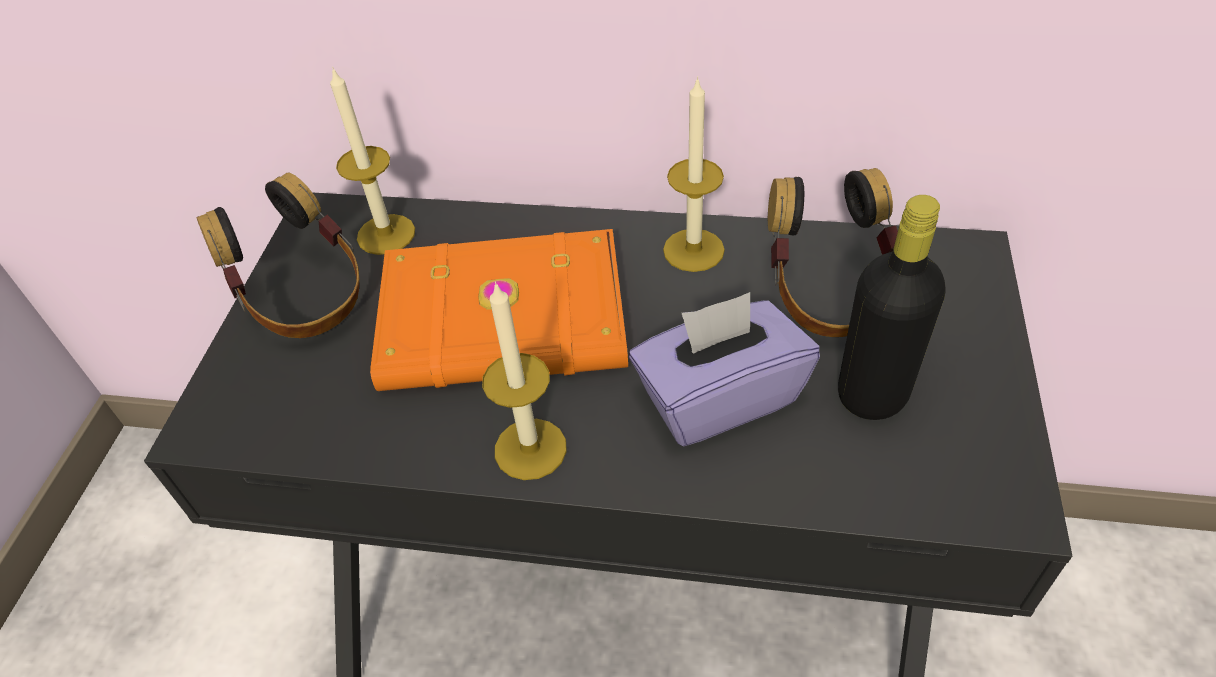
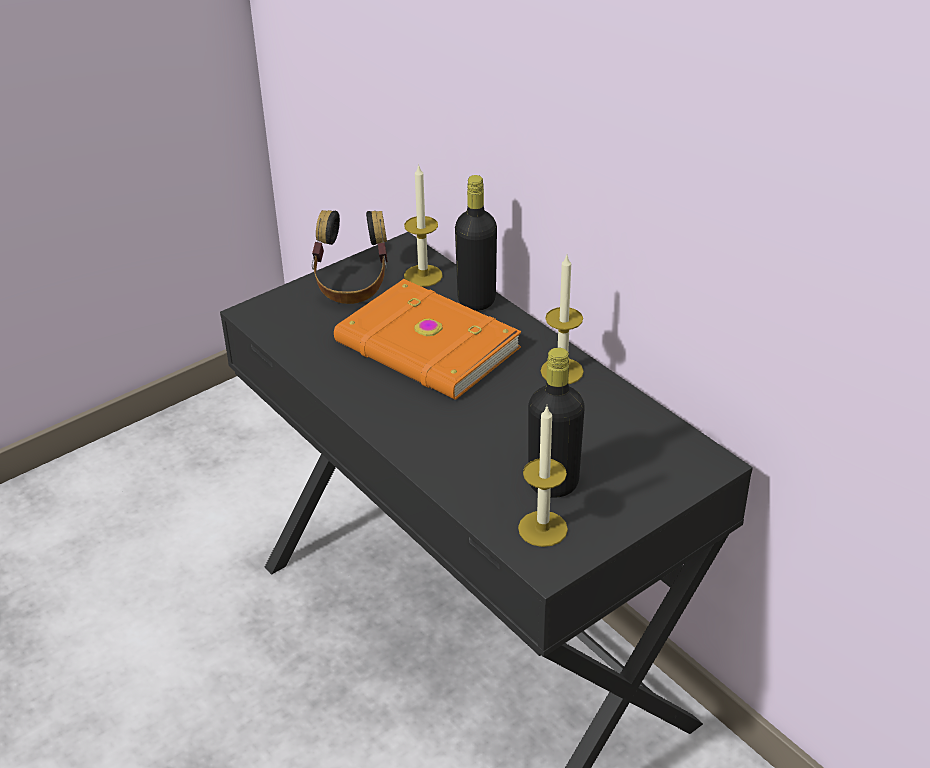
camera: 40 degrees right, 10 degrees down
(489, 226) = (476, 300): none -> black bottle
(530, 449) = (370, 404): candle -> candle (542, 528)
(718, 397) = (479, 438): purple tissue box -> none
(828, 295) = (600, 432): headphones -> none

